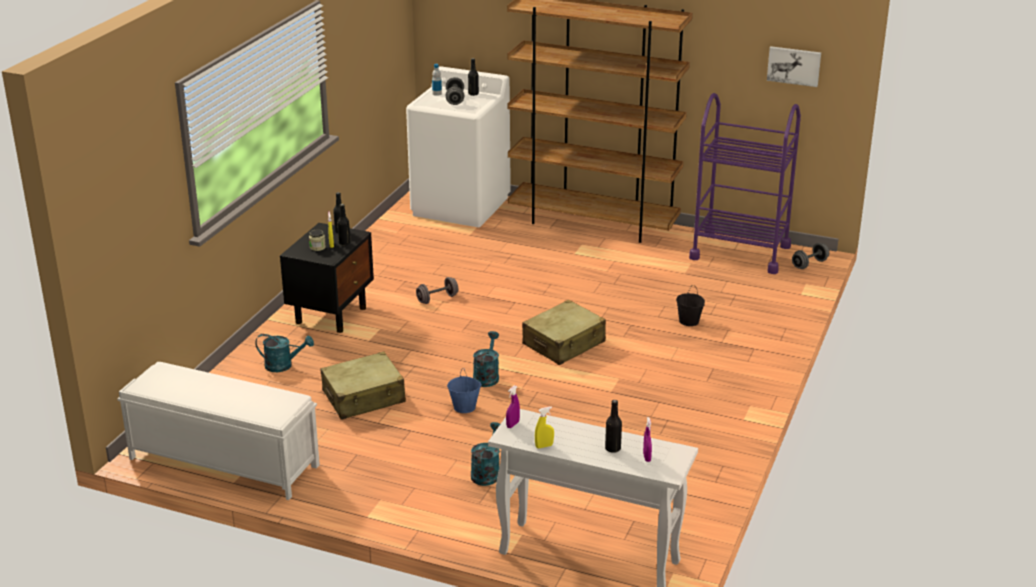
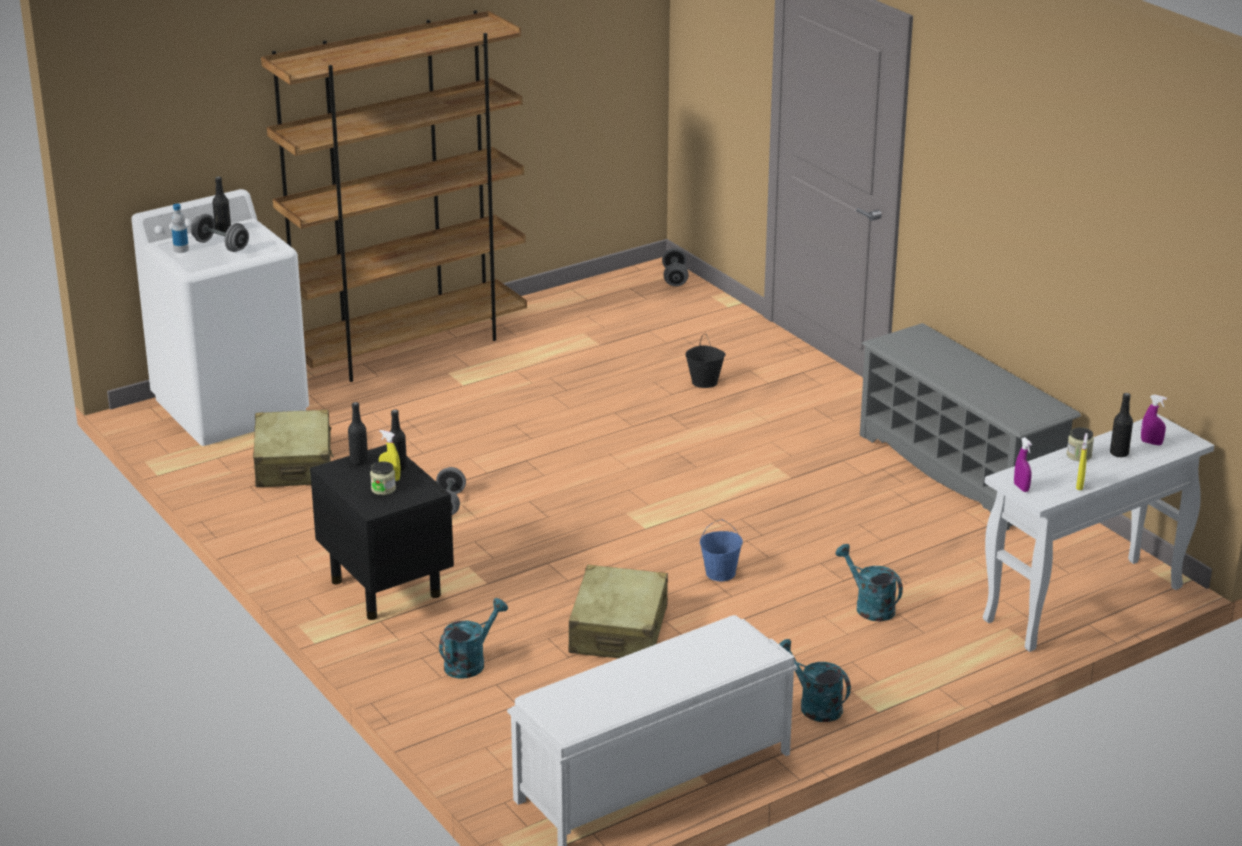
camera: 55 degrees left, 0 degrees up
(487, 376) = (670, 536): turquoise watering can -> turquoise watering can (814, 705)
(564, 343) = (658, 466): beige suitcase -> beige suitcase (294, 464)
(589, 433) = (1079, 455): none -> jar
(706, 450) = (960, 470): none -> grey shoe rack
(740, 252) = (598, 300): purple cart -> none
(794, 65) = (603, 40): picture -> none

